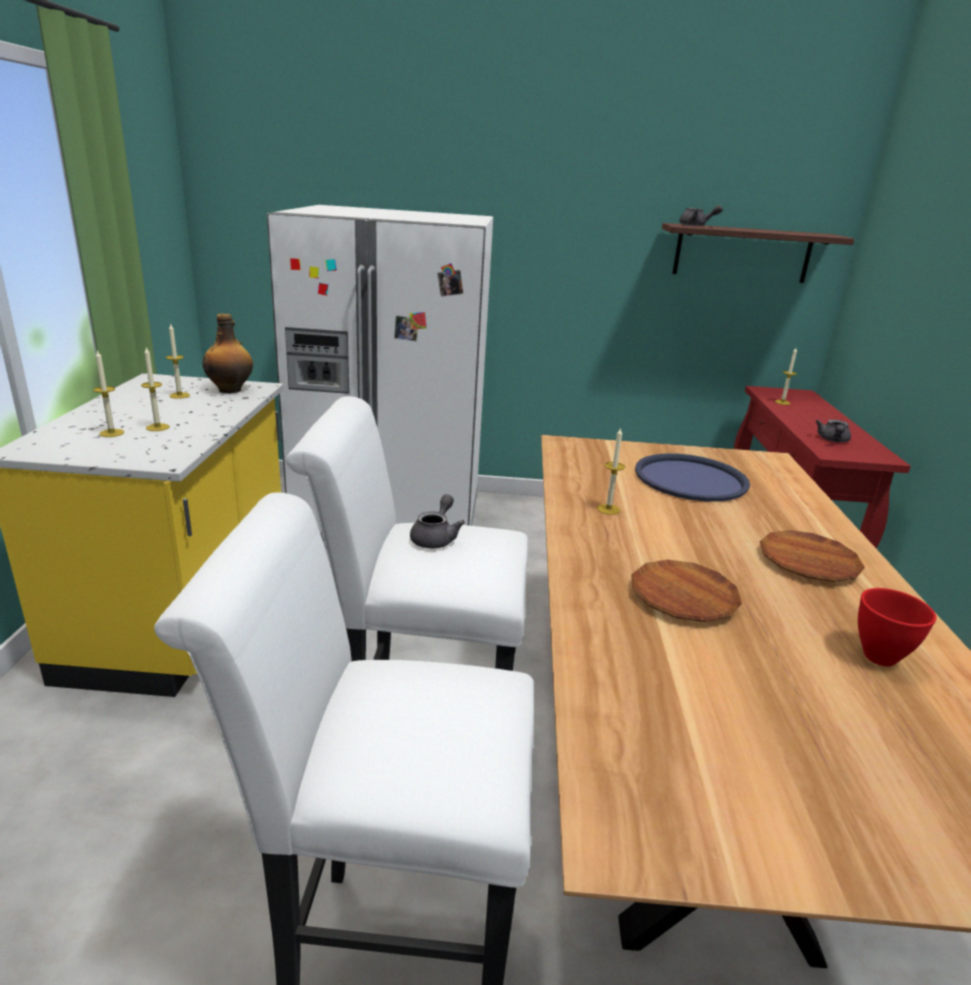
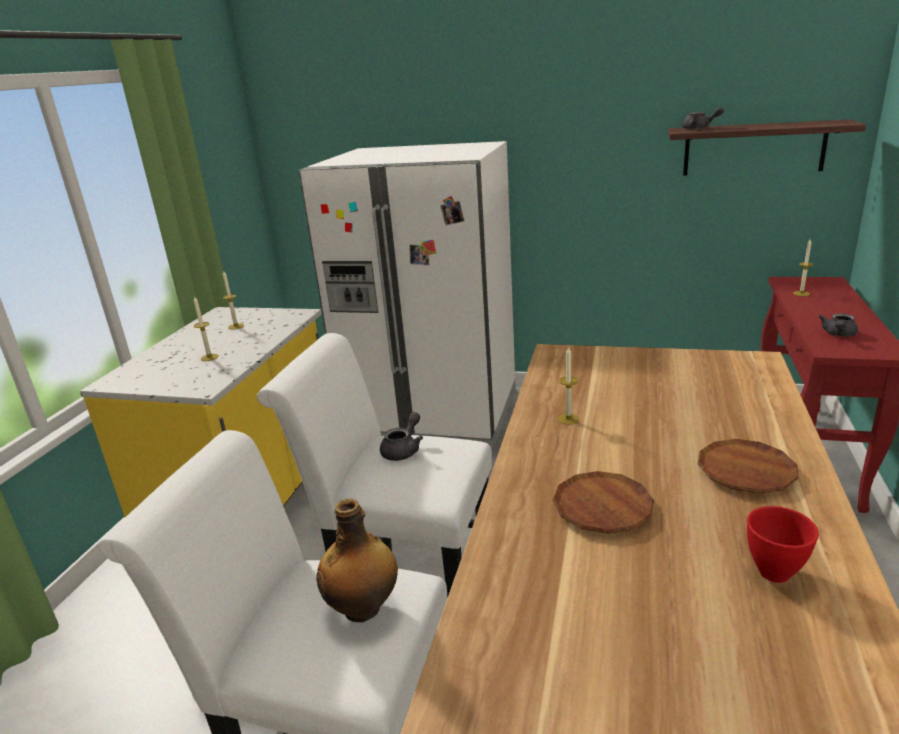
camera: 15 degrees right, 0 degrees up
(111, 433) = (175, 364): candle -> none
(231, 390) = (277, 318): bottle -> bottle (364, 608)
(690, 479) = (663, 384): blue tray -> none

